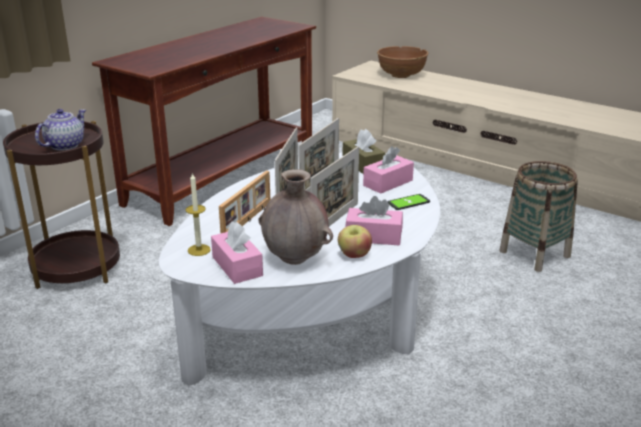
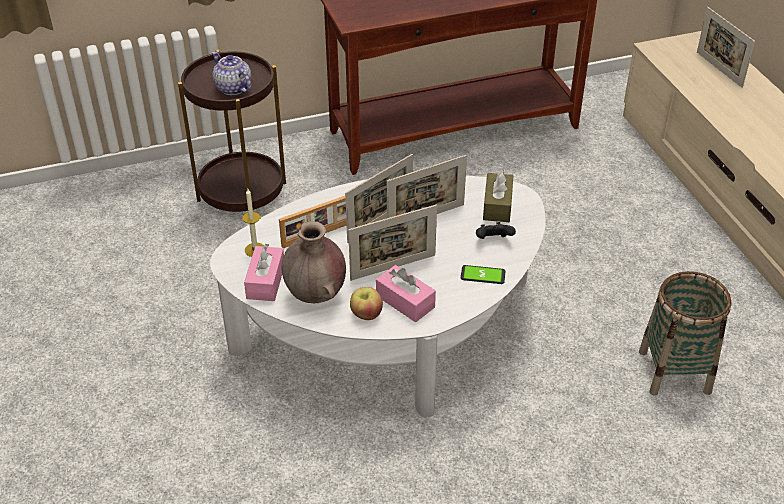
camera: 35 degrees right, 15 degrees up
(65, 145) = (232, 88): teapot -> teapot turned 105 degrees counterclockwise
(388, 183) = (493, 241): pink tissue box -> black game controller
(401, 75) = (719, 69): brown bowl -> picture frame

